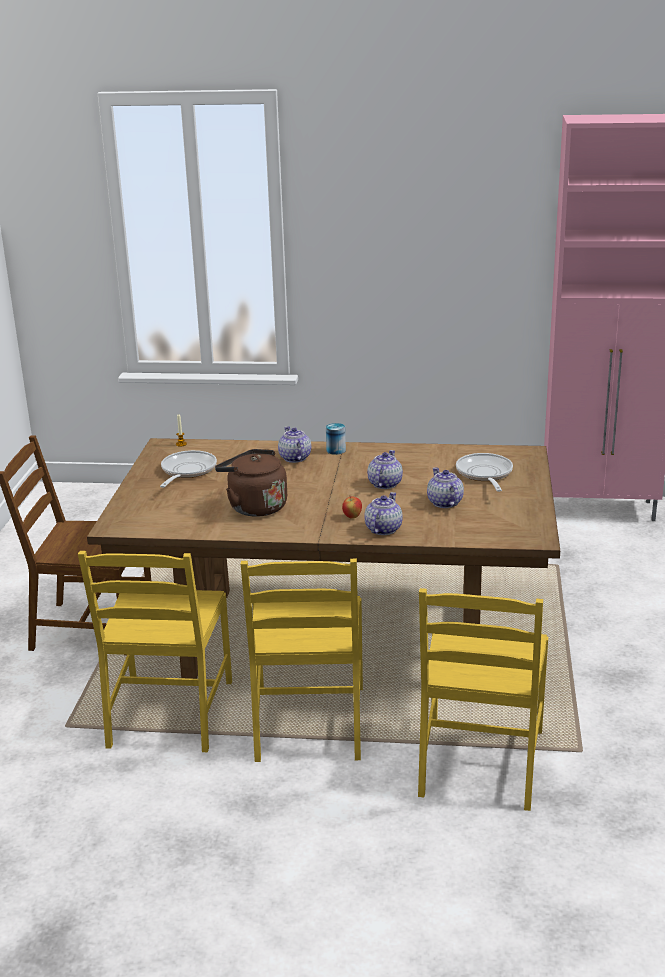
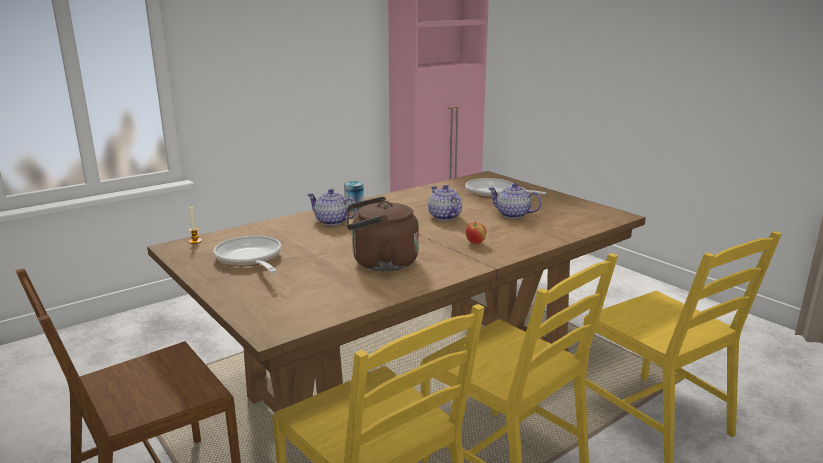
camera: 45 degrees left, 5 degrees down
(383, 529) = (517, 243): teapot -> none

